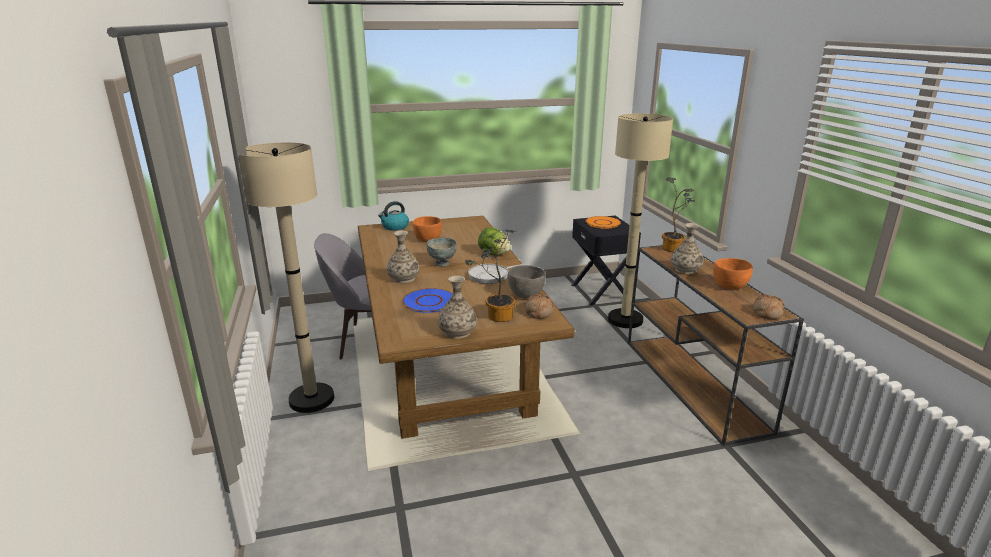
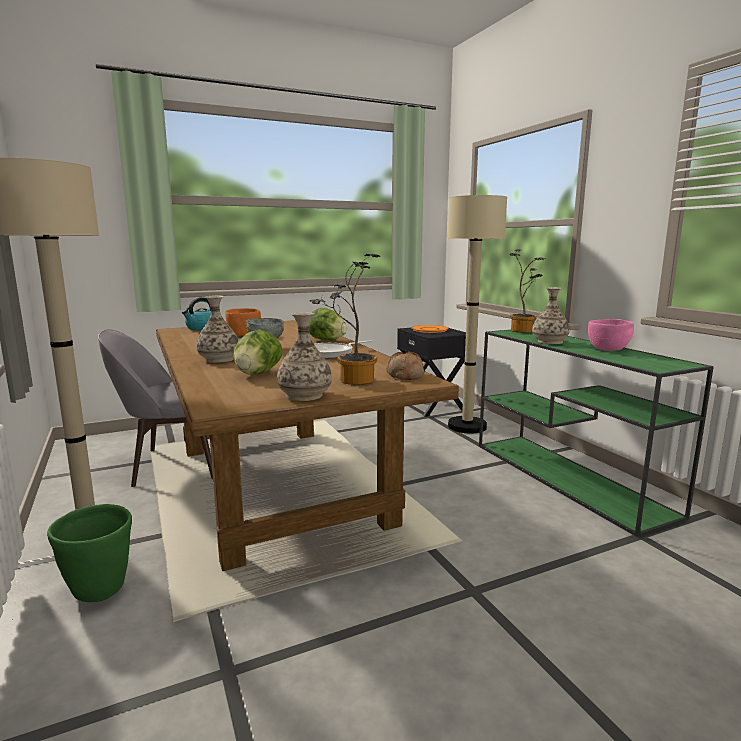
camera: 10 degrees left, 10 degrees down
(321, 443) = (100, 591): none -> green planter
(429, 301) = (257, 374): blue plate -> lettuce
(525, 295) = (380, 364): grey bowl -> none
(694, 384) = (569, 478): brown console table -> green console table
(730, 287) = (608, 350): orange bowl -> pink bowl
(766, 313) = (669, 364): bread -> none

